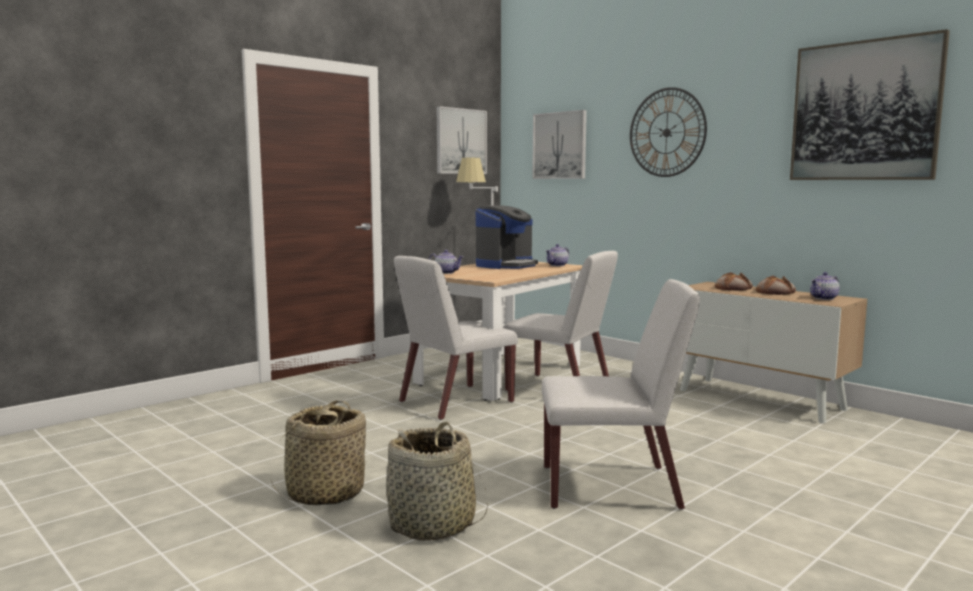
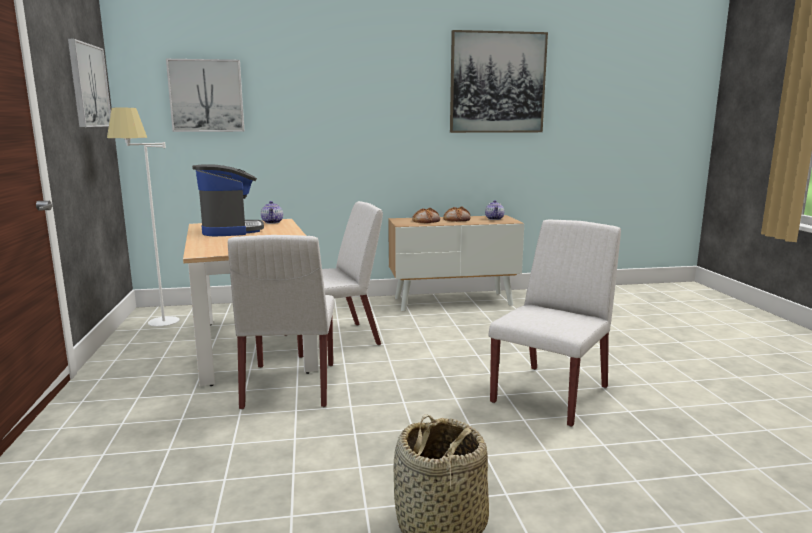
camera: 55 degrees left, 5 degrees up
(432, 525) = (563, 486): basket -> none
(446, 272) = (221, 248): teapot -> none
(666, 132) = (336, 89): wall clock -> none

